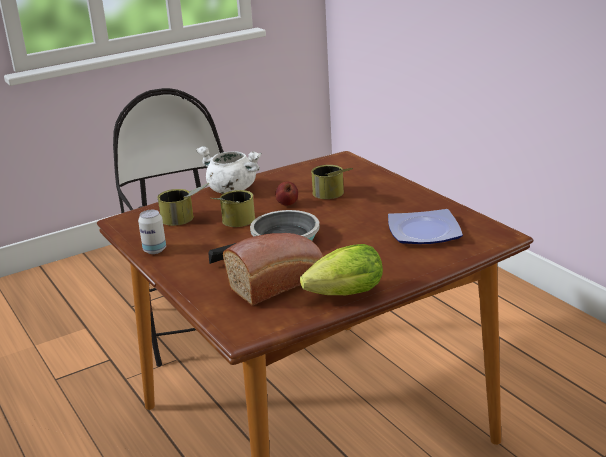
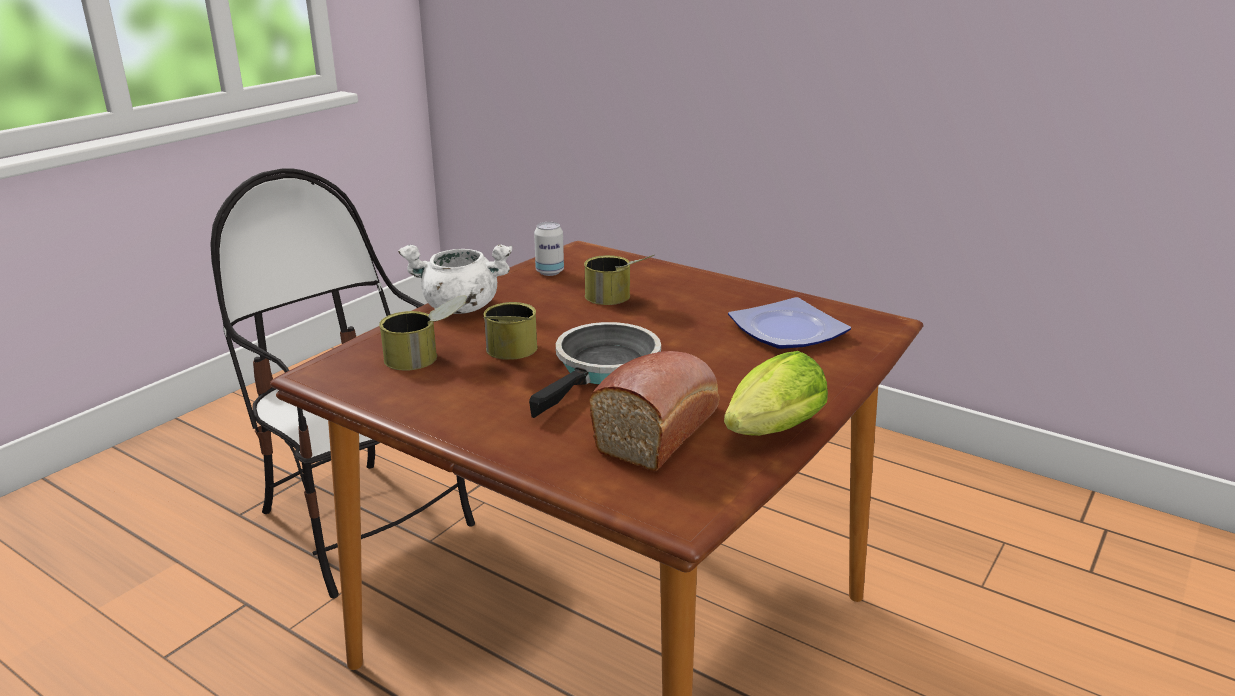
camera: 25 degrees left, 0 degrees up
(154, 250) = (416, 411): can -> can (549, 272)
(287, 204) = (564, 317): apple -> none

